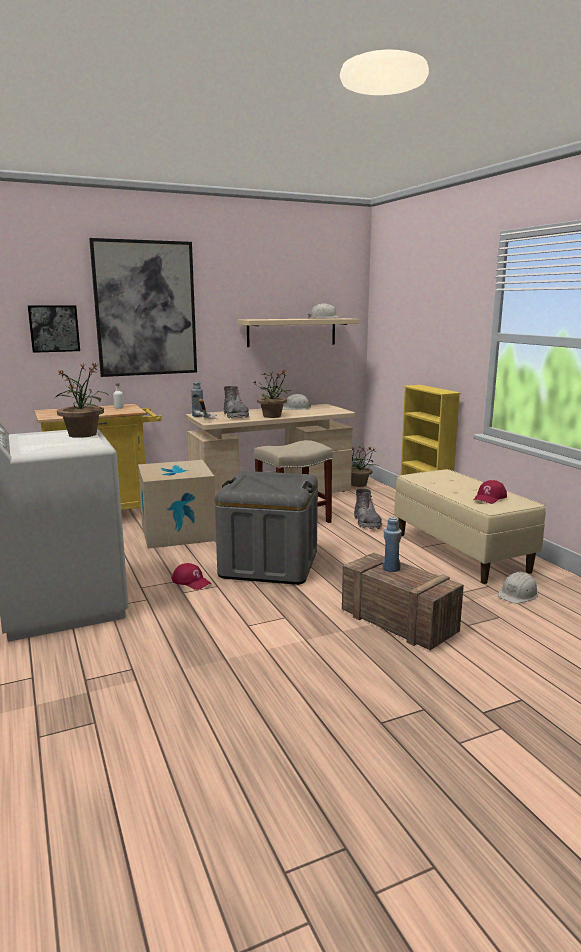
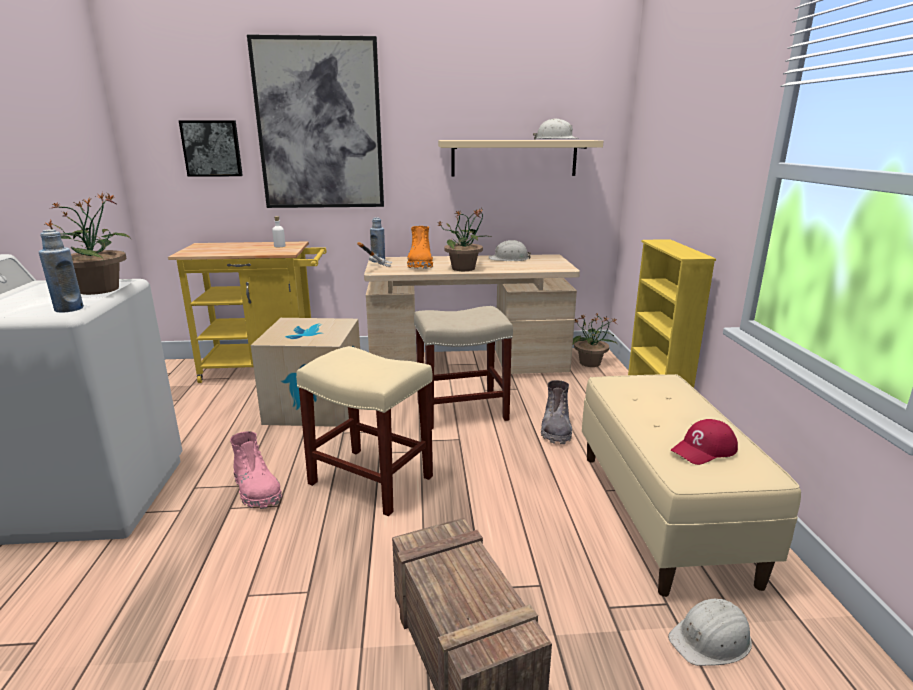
camera: 20 degrees right, 5 degrees up
(191, 581) = (257, 490): red cap -> pink boot
(235, 416) = (420, 265): grey boot -> orange boot
(269, 564) = (372, 480): grey storage box -> beige stool
(391, 568) = (458, 564): blue bottle -> blue bottle (69, 309)

